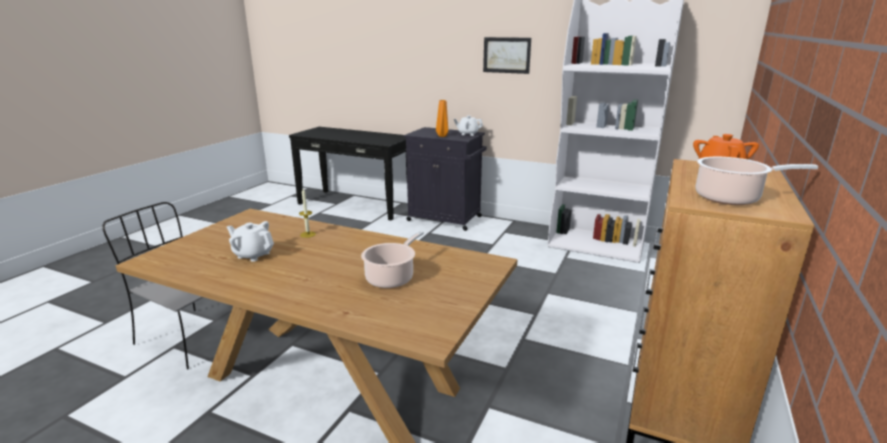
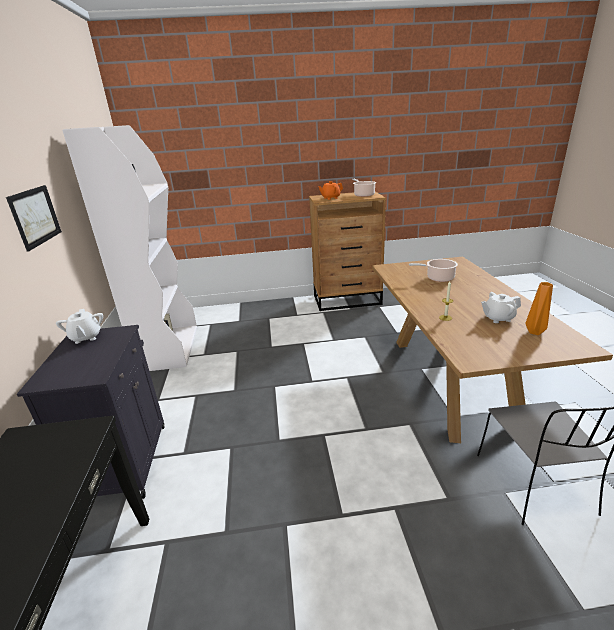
camera: 120 degrees left, 5 degrees up
(253, 255) = (498, 318): white teapot -> white teapot turned 90 degrees clockwise
(443, 136) = (107, 349): orange vase -> orange vase (534, 331)

